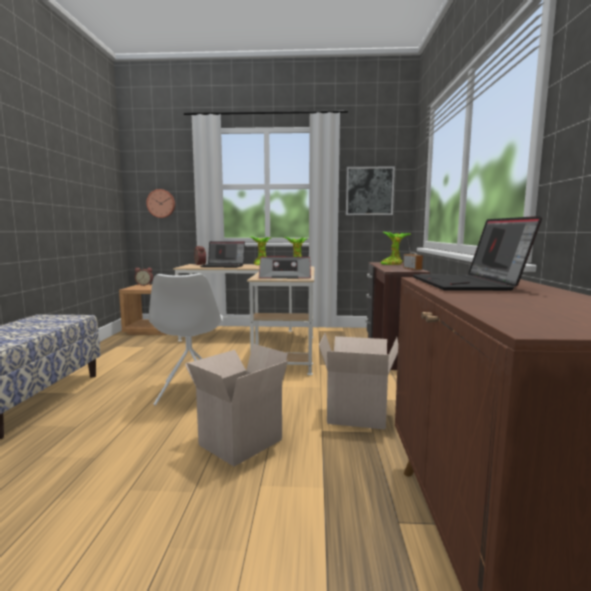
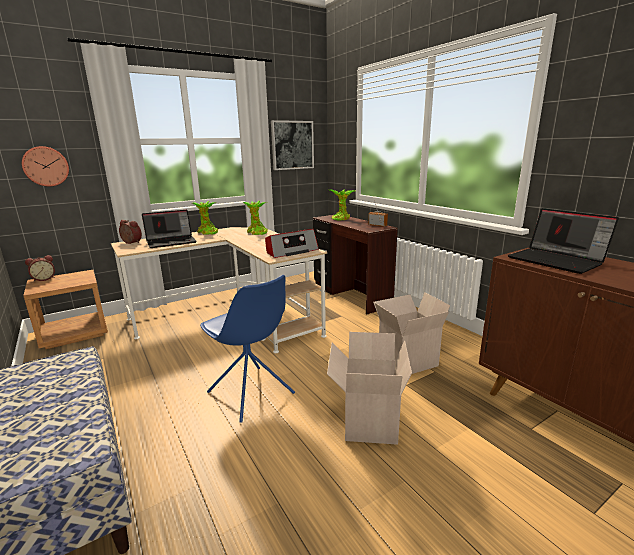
camera: 35 degrees left, 10 degrees up
(190, 392) = (251, 393): white chair -> blue chair

